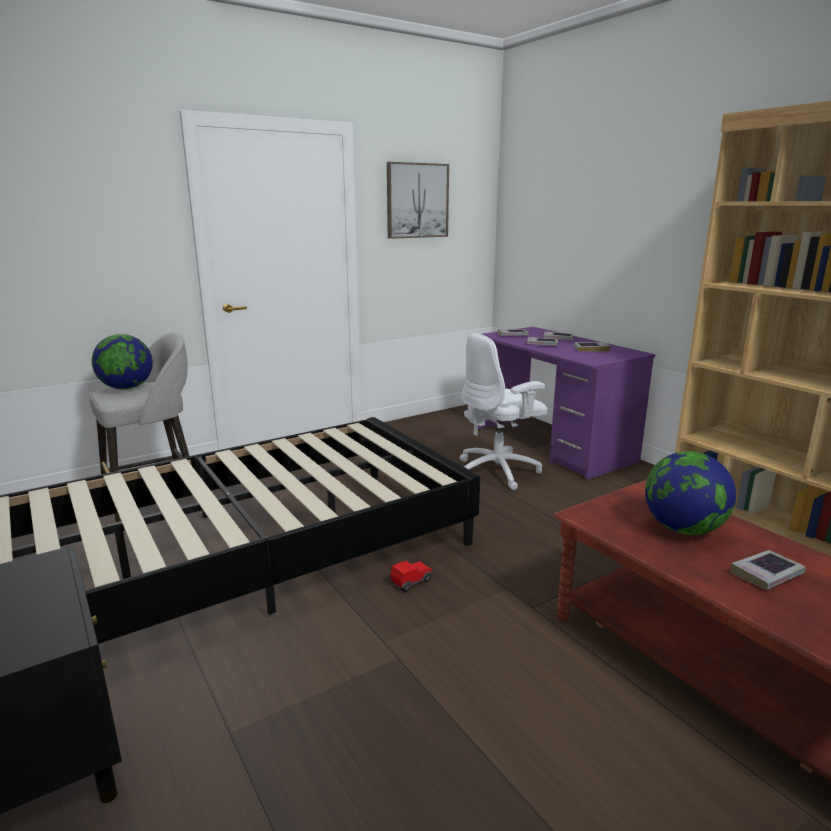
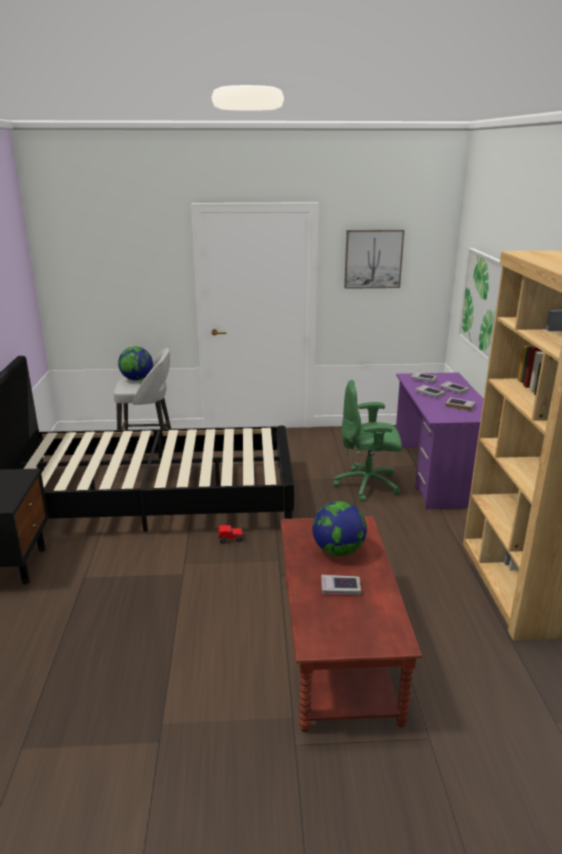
camera: 30 degrees right, 5 degrees up
(498, 471) = (368, 485): white office chair -> green office chair
(569, 235) = (482, 303): none -> picture

